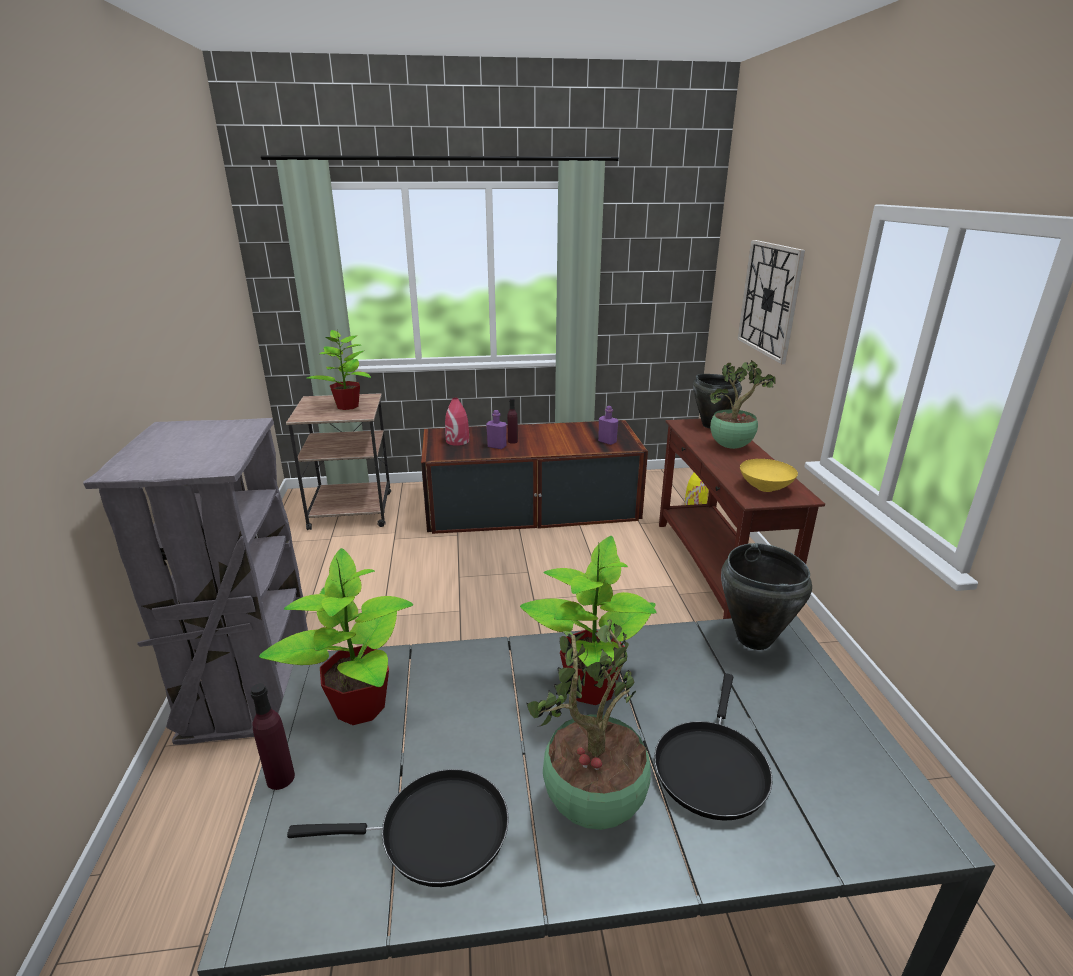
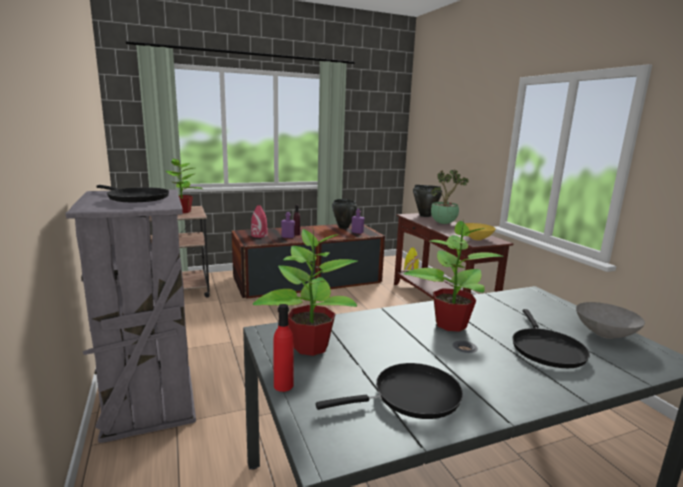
camera: 15 degrees left, 10 degrees down
(196, 444) = (136, 198): none -> black frying pan
(280, 778) = (283, 385): purple bottle -> red bottle
(592, 807) = (495, 373): potted plant -> none
(753, 639) = (523, 297): black cooking pot -> black cooking pot (343, 227)
(769, 299) = (451, 141): wall clock -> none
(842, 746) = (605, 334): none -> grey bowl

